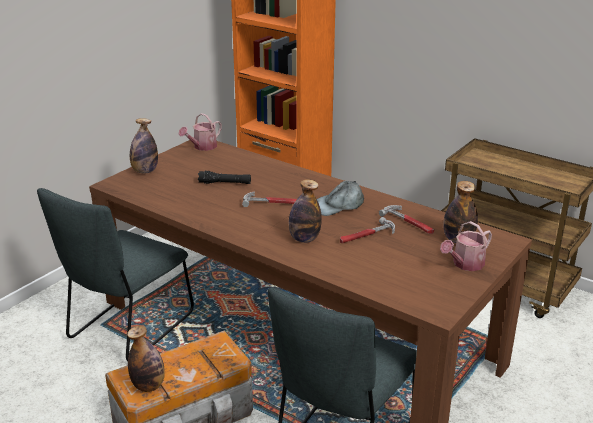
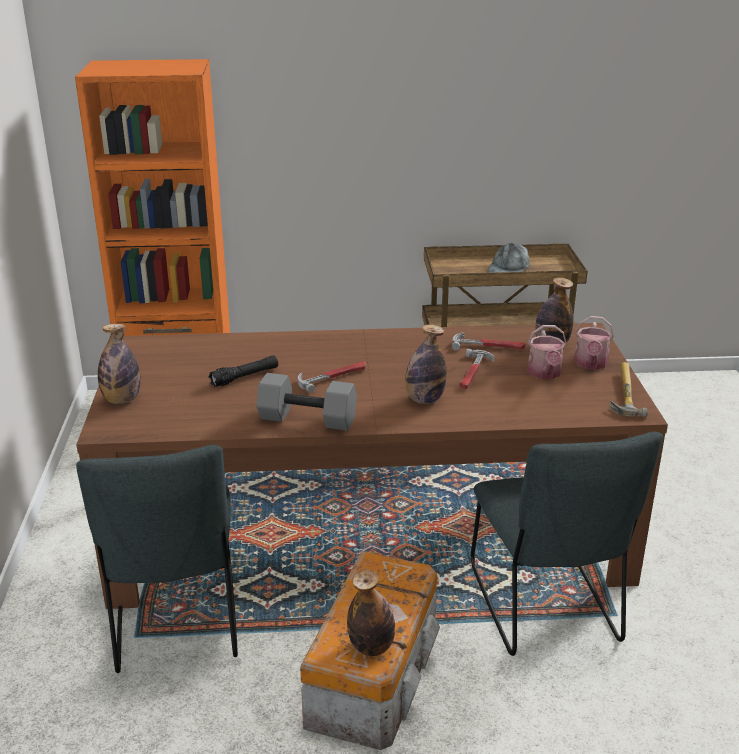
camera: 40 degrees left, 0 degrees up
(202, 147) = (146, 348): watering can -> watering can (545, 373)
(216, 221) = (306, 419): none -> grey dumbbell
(338, 205) = (400, 355): grey cap -> grey cap (508, 269)
(451, 294) = (622, 393): none -> hammer

